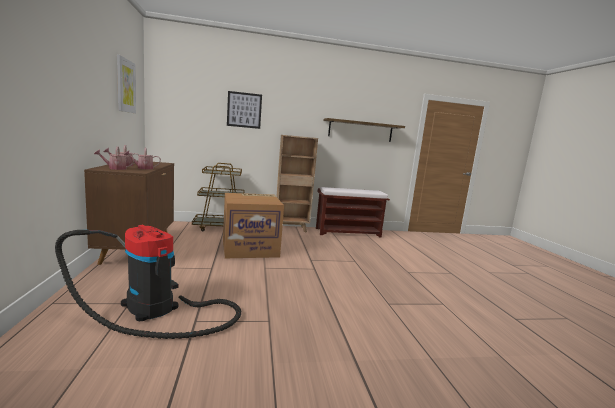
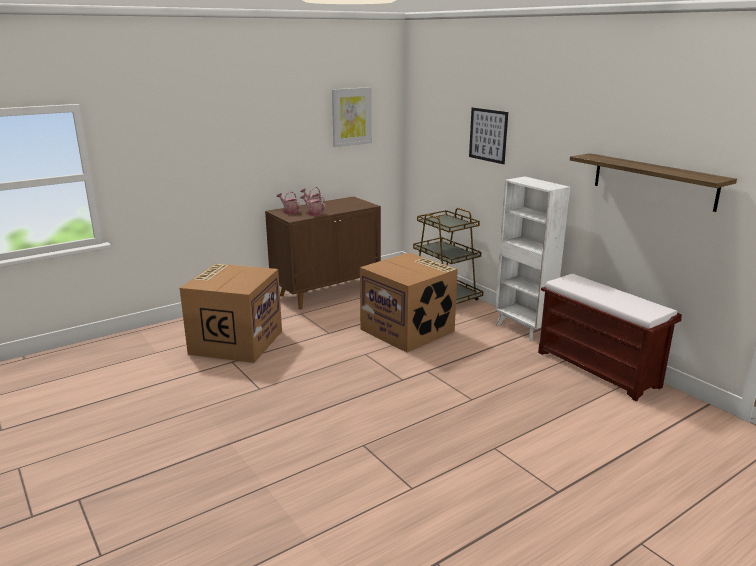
camera: 65 degrees right, 10 degrees up
(154, 308) = (236, 342): vacuum cleaner -> cardboard box
(291, 229) = (523, 329): brown bookcase -> white bookcase

